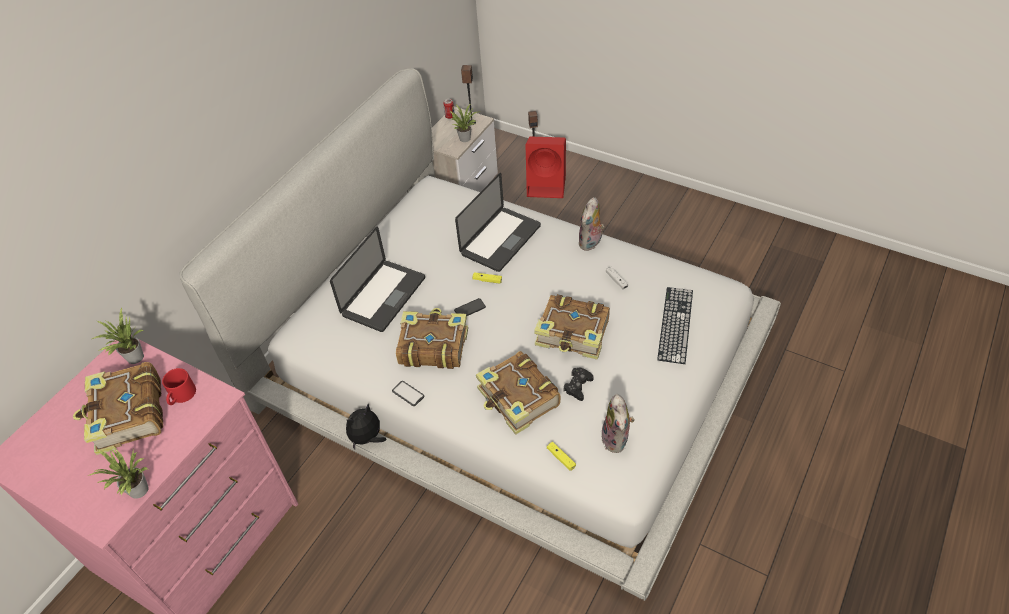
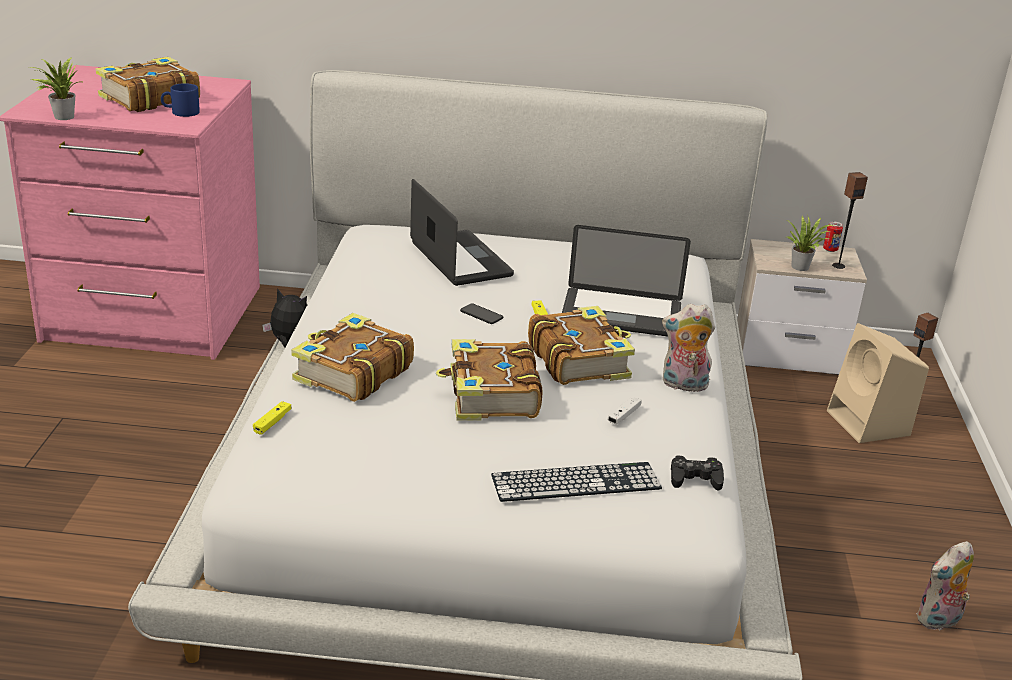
camera: 60 degrees right, 20 degrees down
(133, 357) = (219, 88): potted plant -> none
(181, 396) = (180, 112): red mug -> blue mug
(384, 297) = (460, 260): laptop -> laptop turned 120 degrees counterclockwise
(408, 393) = (322, 303): phone -> none
(432, 346) = (403, 302): book -> book (579, 359)
(547, 185) = (870, 424): red speaker -> beige speaker
(578, 386) = (400, 414): black game controller -> black game controller (695, 479)
(617, 440) = (323, 461): plush toy -> plush toy (939, 621)

